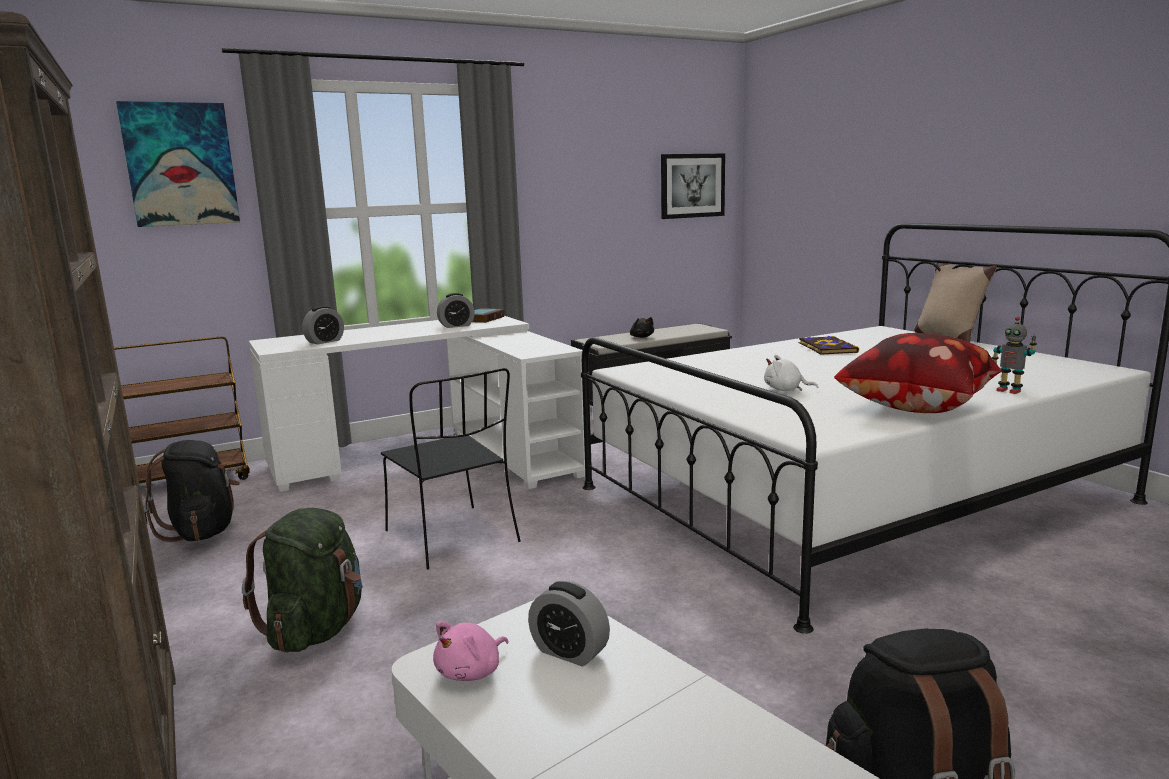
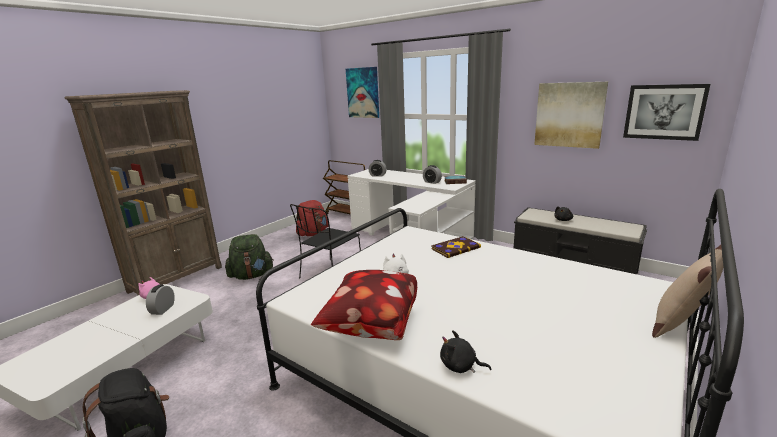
camera: 65 degrees right, 5 degrees up
(202, 532) = (313, 233): black backpack -> red backpack
(602, 194) = (569, 115): none -> picture
(826, 348) = (543, 274): book -> book (455, 248)
(1009, 391) = (460, 366): toy robot -> black plush toy

